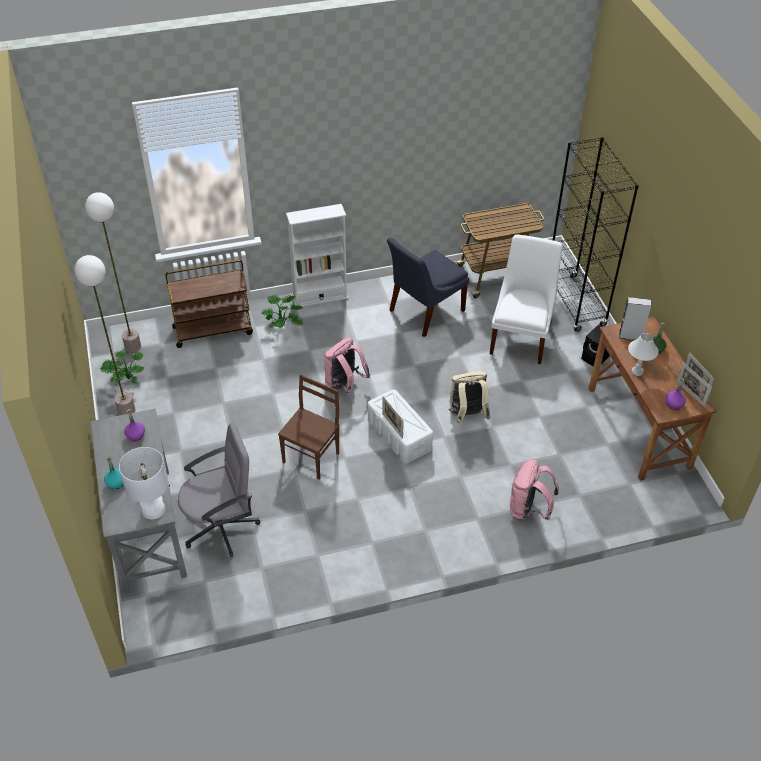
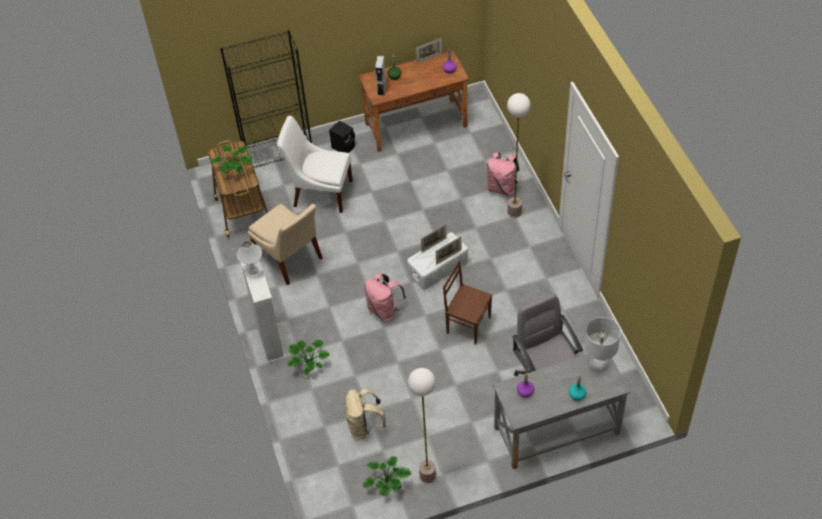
camera: 90 degrees left, 5 degrees up
(133, 347) = (343, 488): floor lamp -> floor lamp (514, 212)
(213, 330) = (317, 422): brown cart -> none
(424, 311) = (290, 259): blue chair -> beige chair
(467, 415) = (412, 225): beige backpack -> beige backpack (364, 426)
(498, 223) = (235, 170): none -> potted plant
(637, 372) = (419, 87): white table lamp -> white table lamp (253, 270)
(690, 394) = (439, 61): picture frame -> picture frame (434, 245)

